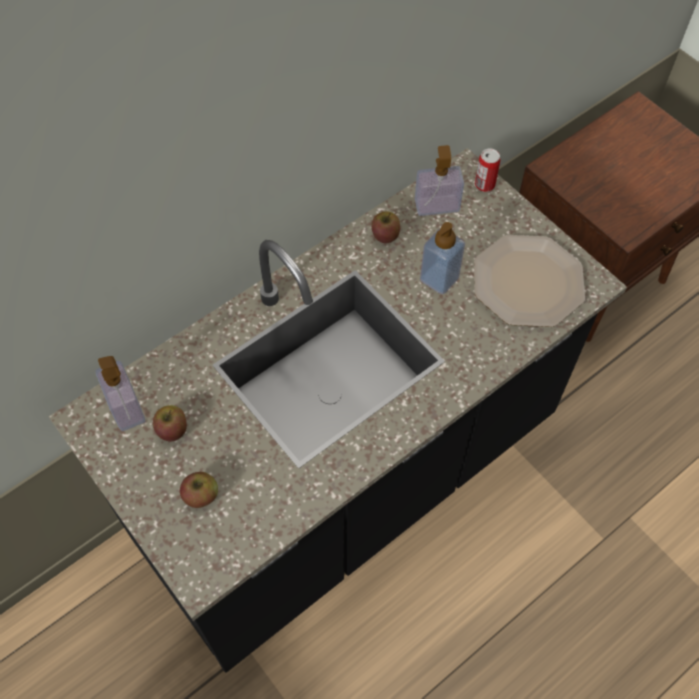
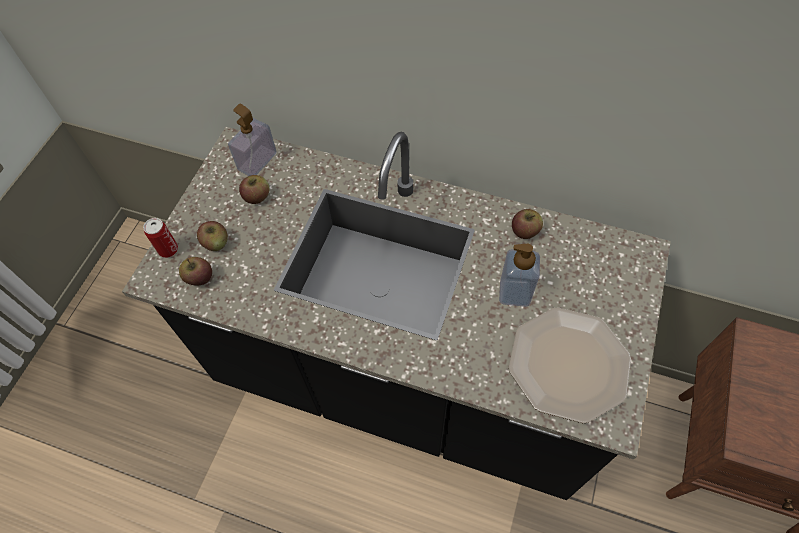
camera: 60 degrees right, 0 degrees up
(233, 531) = (199, 278): none -> apple
(437, 205) = (587, 251): soap dispenser -> none
(484, 185) = (642, 275): can -> can (168, 249)

